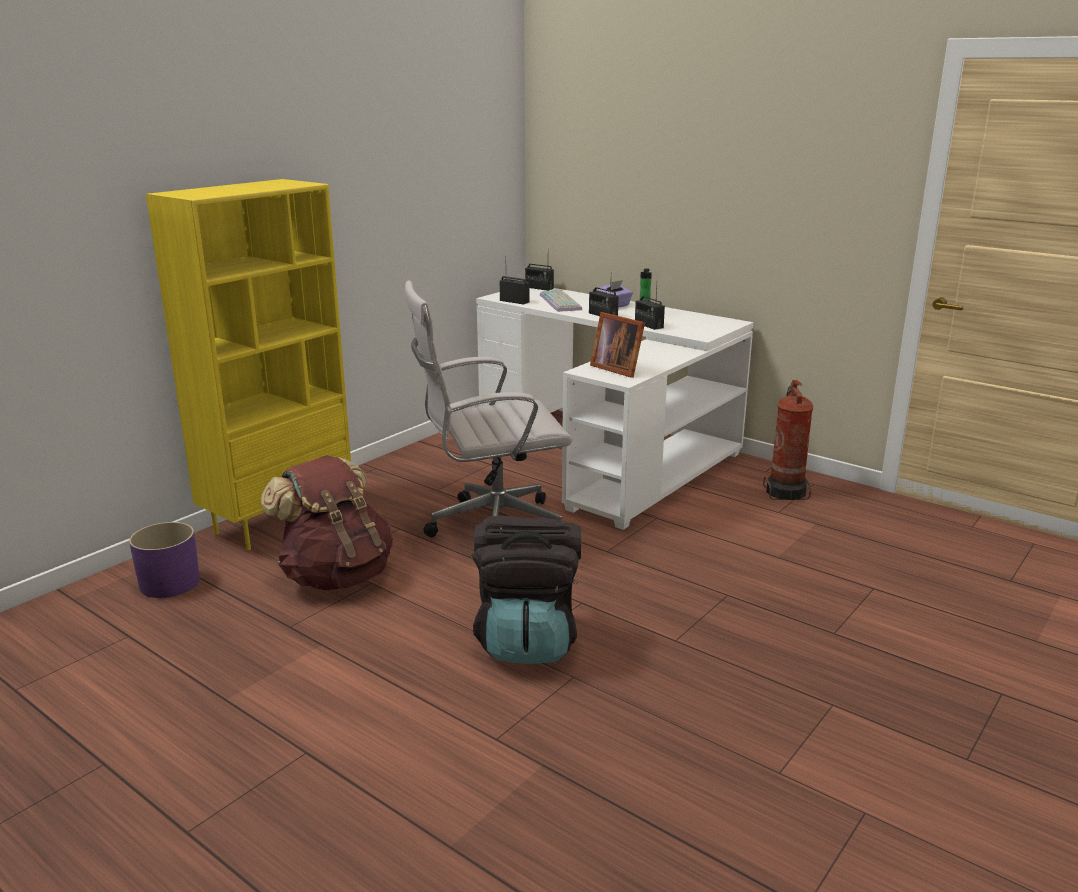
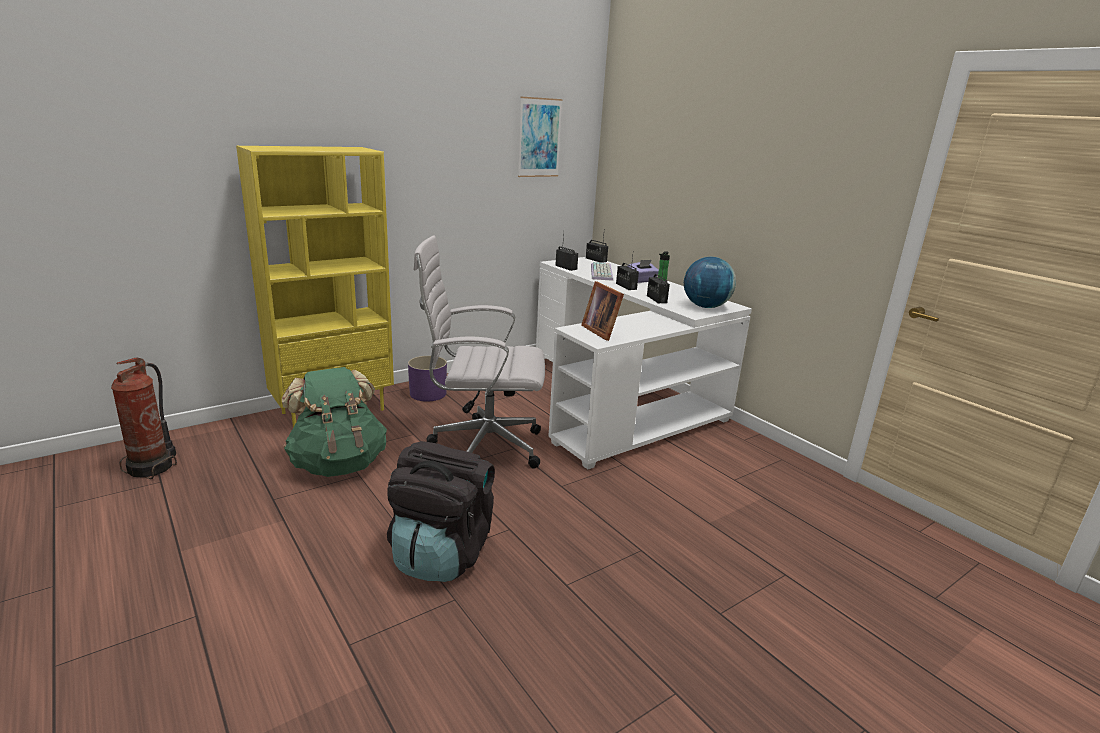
camera: 15 degrees right, 0 degrees up
(169, 583) = (221, 446): purple planter -> purple planter (428, 394)
(336, 576) = (338, 464): brown backpack -> green backpack
(464, 144) = (539, 138): none -> picture
(706, 326) = (705, 307): none -> globe
(786, 492) = (752, 462): fire extinguisher -> fire extinguisher (153, 467)

